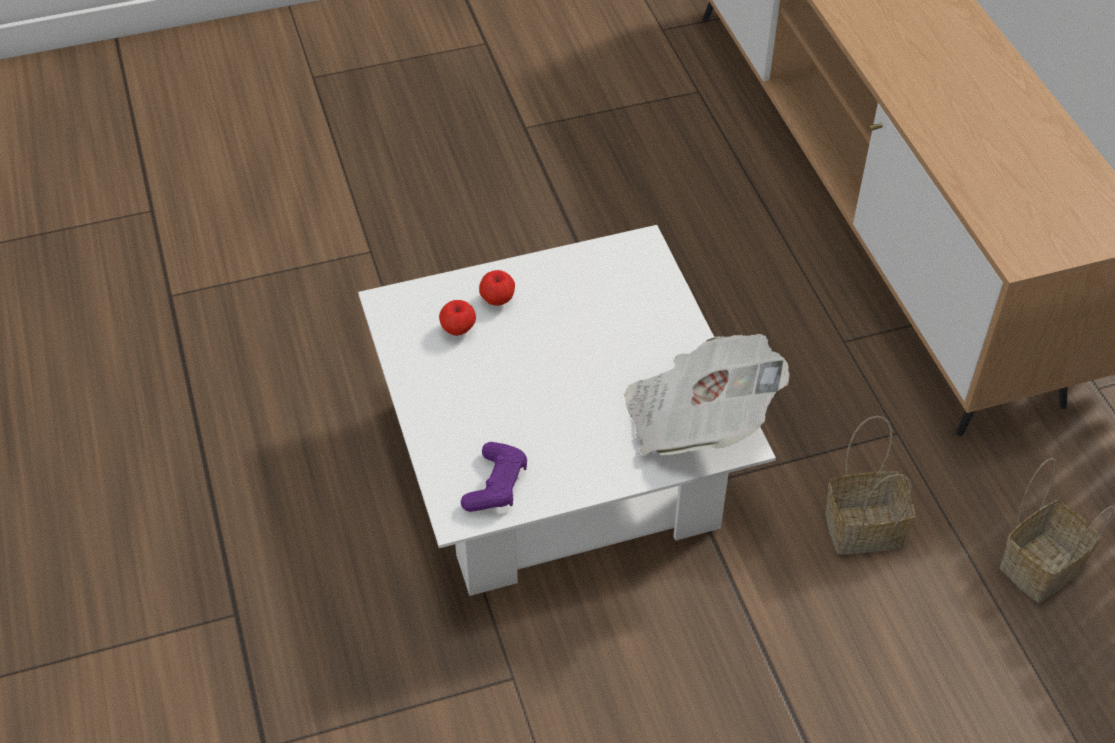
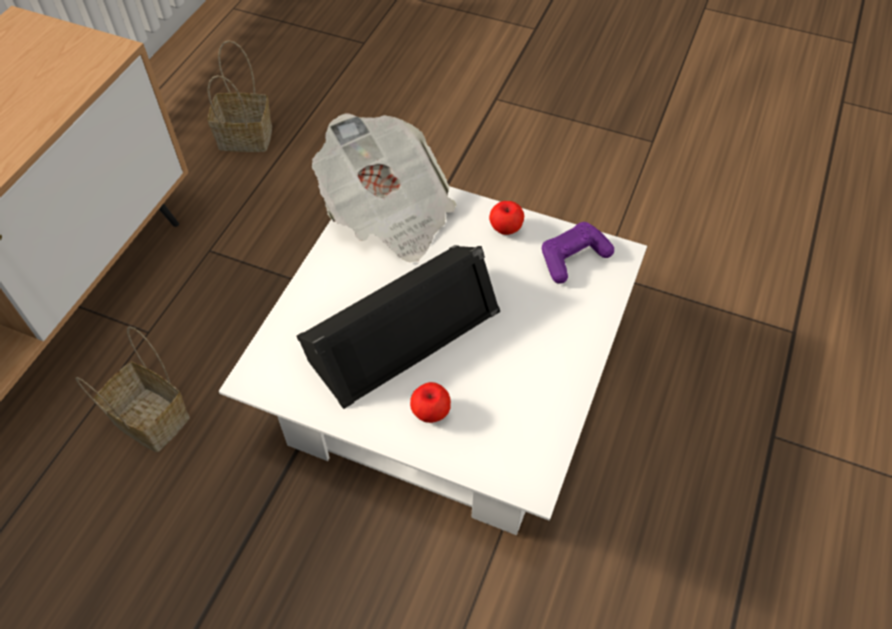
camera: 140 degrees left, 5 degrees up
(458, 329) = (491, 405): apple -> apple (506, 228)
(579, 336) = (400, 329): none -> black speaker
(865, 527) = (305, 214): basket -> basket (148, 420)

